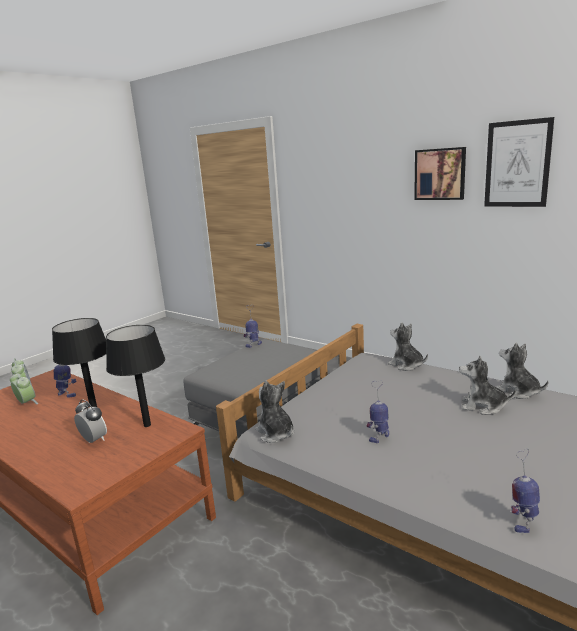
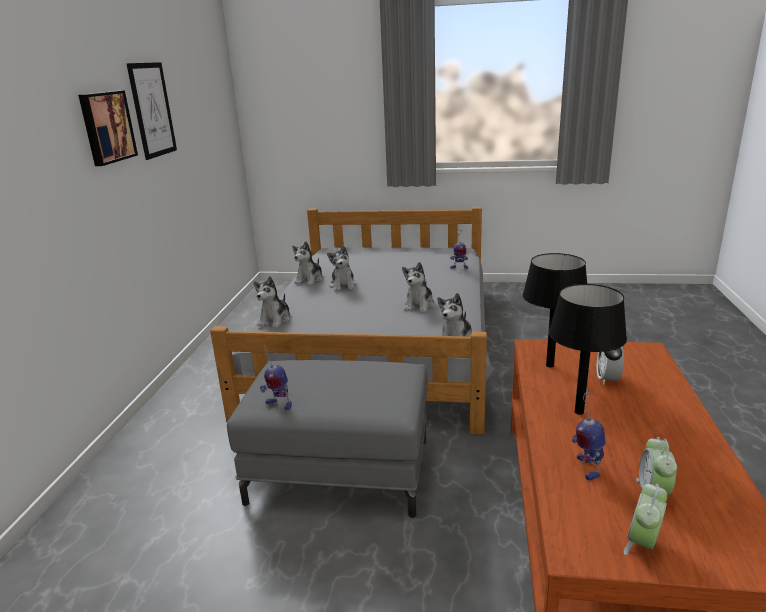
camera: 120 degrees left, 5 degrees up
(380, 437) = (419, 305): toy robot -> plush toy

